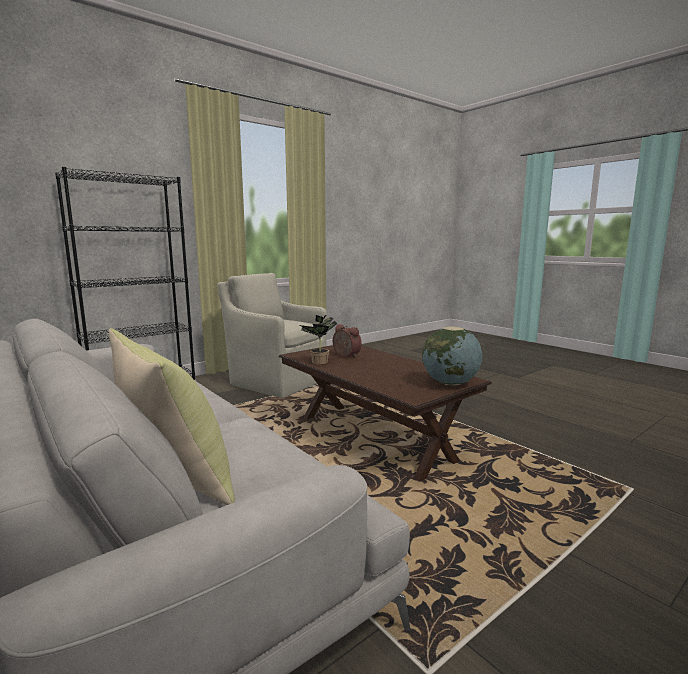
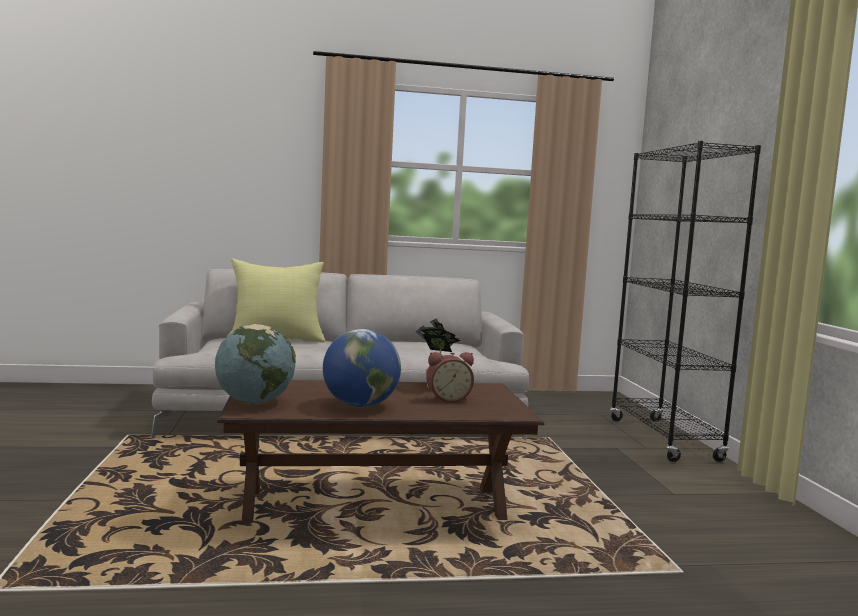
camera: 120 degrees right, 5 degrees down
(276, 382) = (687, 512): beige armchair -> none
(399, 365) = (360, 405): none -> globe

